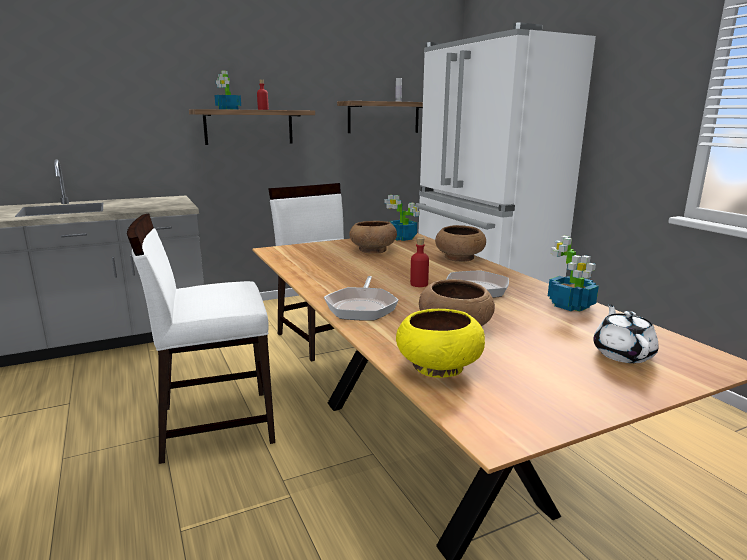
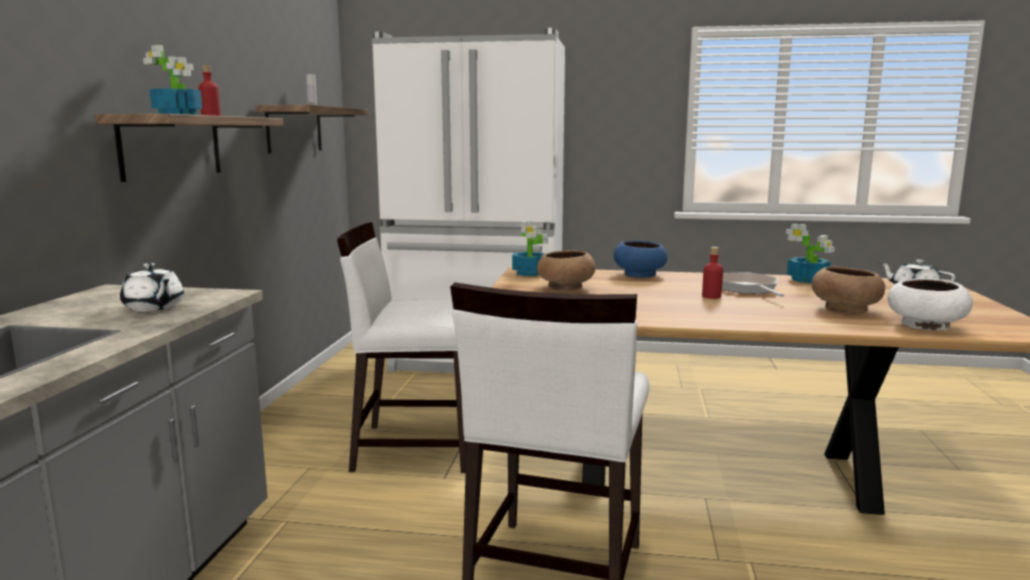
camera: 55 degrees left, 5 degrees down
(146, 206) = (154, 307): none -> white teapot
(362, 307) = (764, 319): frying pan -> none
(437, 367) = (925, 325): yellow bowl -> white bowl
(459, 258) = (640, 275): brown bowl -> blue bowl

